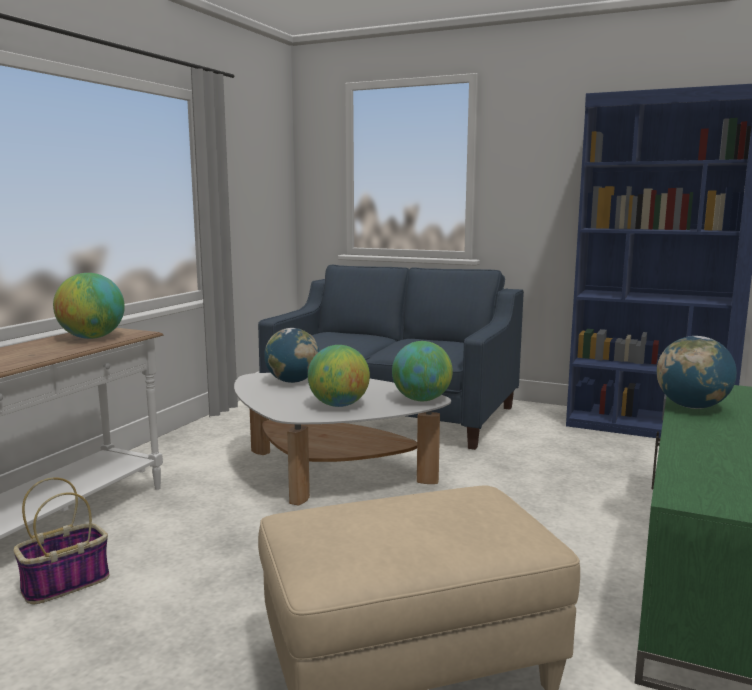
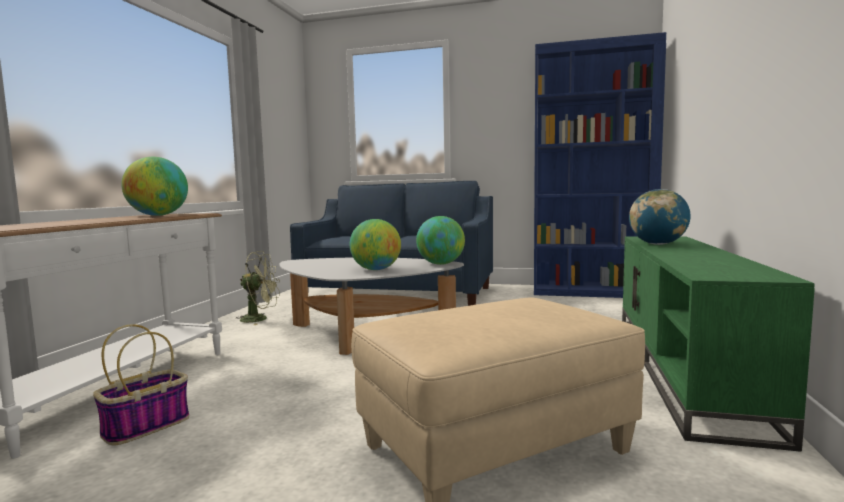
camera: 10 degrees left, 5 degrees down
(217, 438) = (260, 319): none -> green fan
(292, 381) = (328, 261): globe -> none

